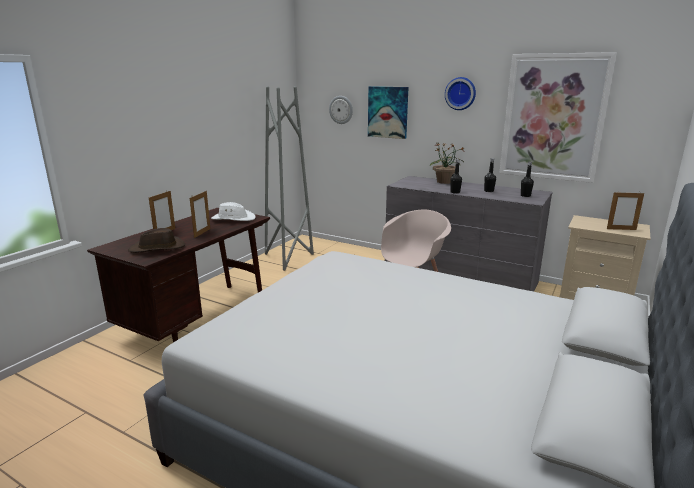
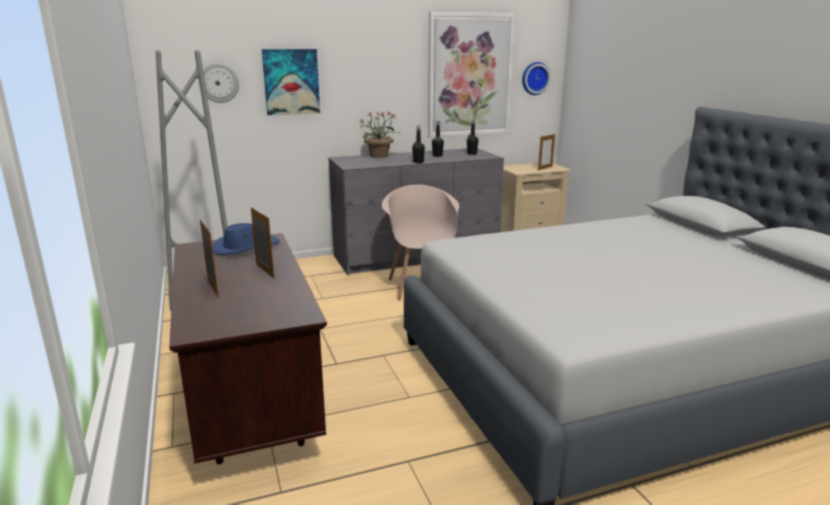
camera: 50 degrees left, 0 degrees up
(158, 248) = (270, 303): brown hat -> none
(233, 218) = (246, 247): white hat -> blue hat
(460, 93) = (379, 55): wall clock -> wall clock (534, 78)

